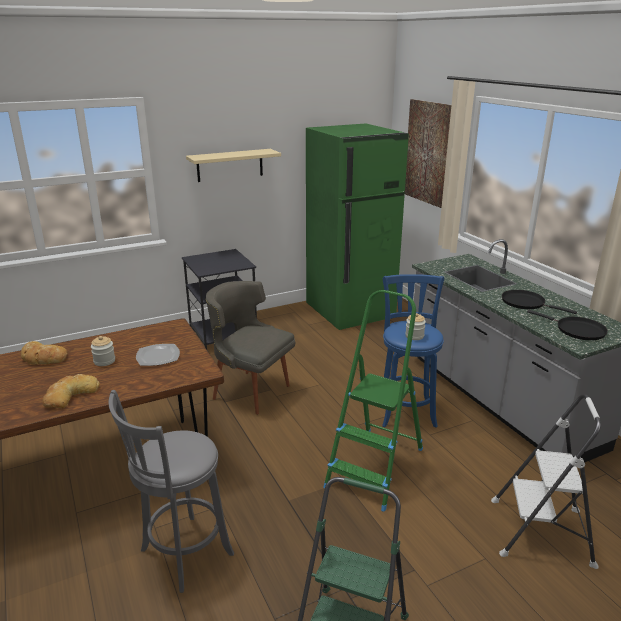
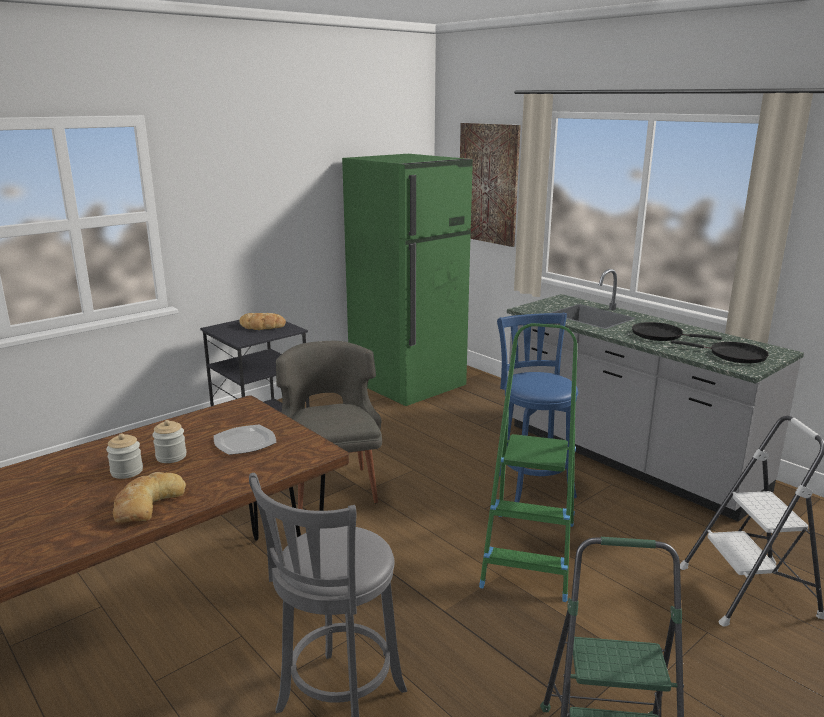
camera: 15 degrees left, 5 degrees down
(43, 358) = (74, 463): bread -> bread (262, 326)
(230, 165) = (254, 206): beige shelf -> none
(252, 393) = (332, 491): grey chair -> grey chair turned 60 degrees clockwise
(414, 336) = (546, 386): jar -> jar (127, 471)

